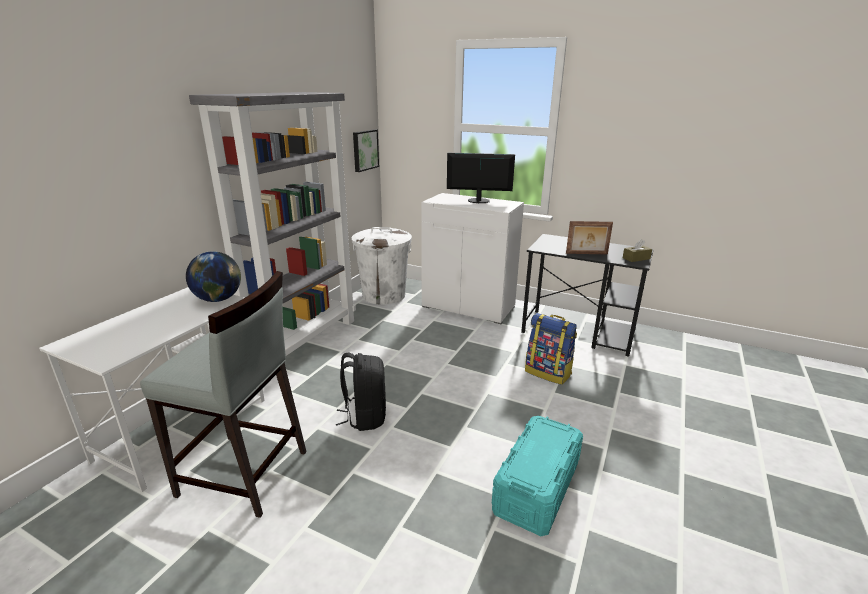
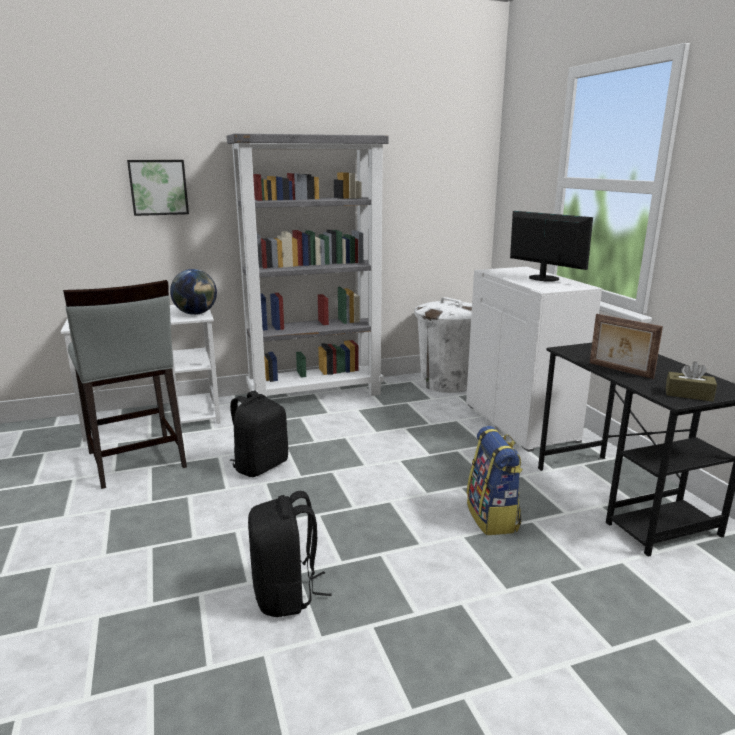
camera: 45 degrees right, 5 degrees down
(364, 150) = (465, 208): picture -> picture (158, 187)
(537, 487) = (286, 594): turquoise storage box -> black backpack

